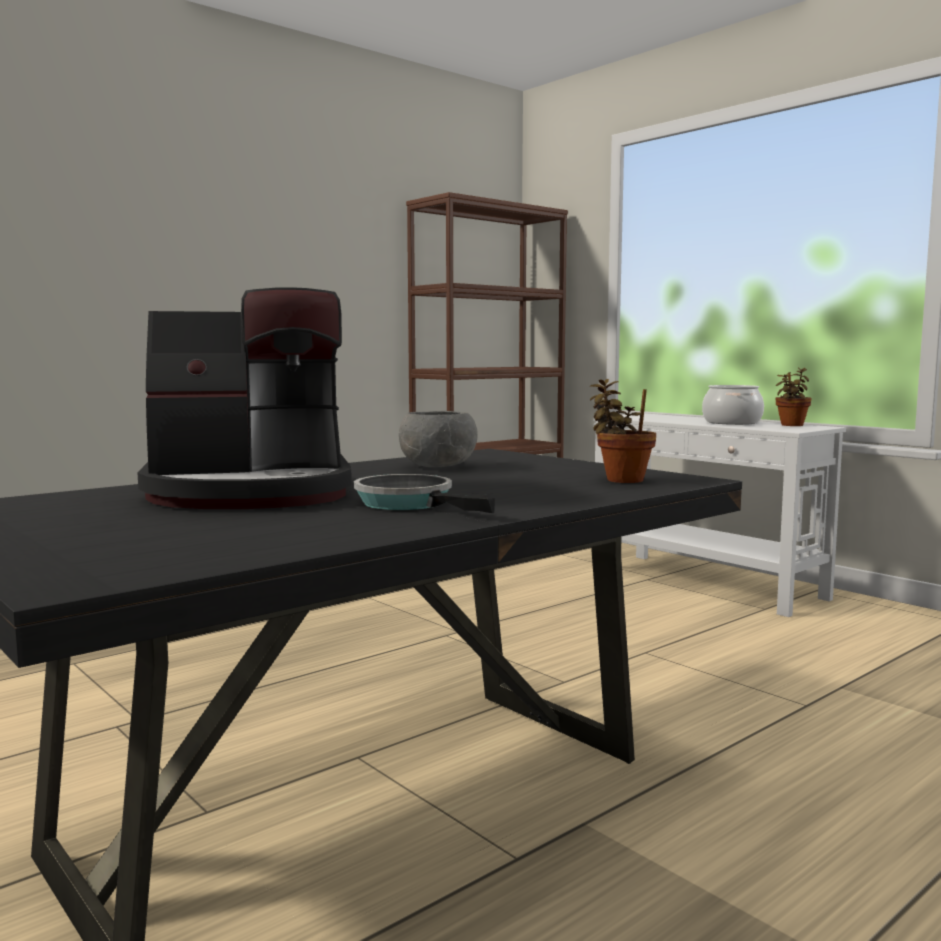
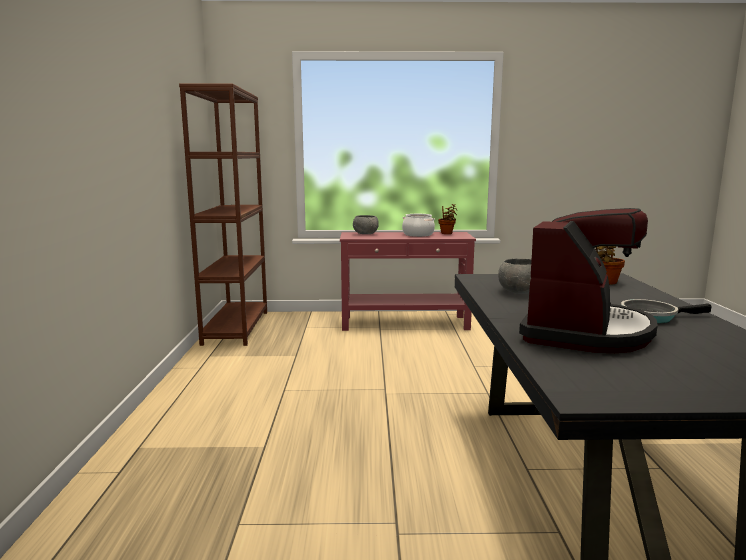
camera: 50 degrees left, 5 degrees up
(659, 416) = (365, 234): none -> grey bowl
(705, 583) = (405, 323): white console table -> red console table

